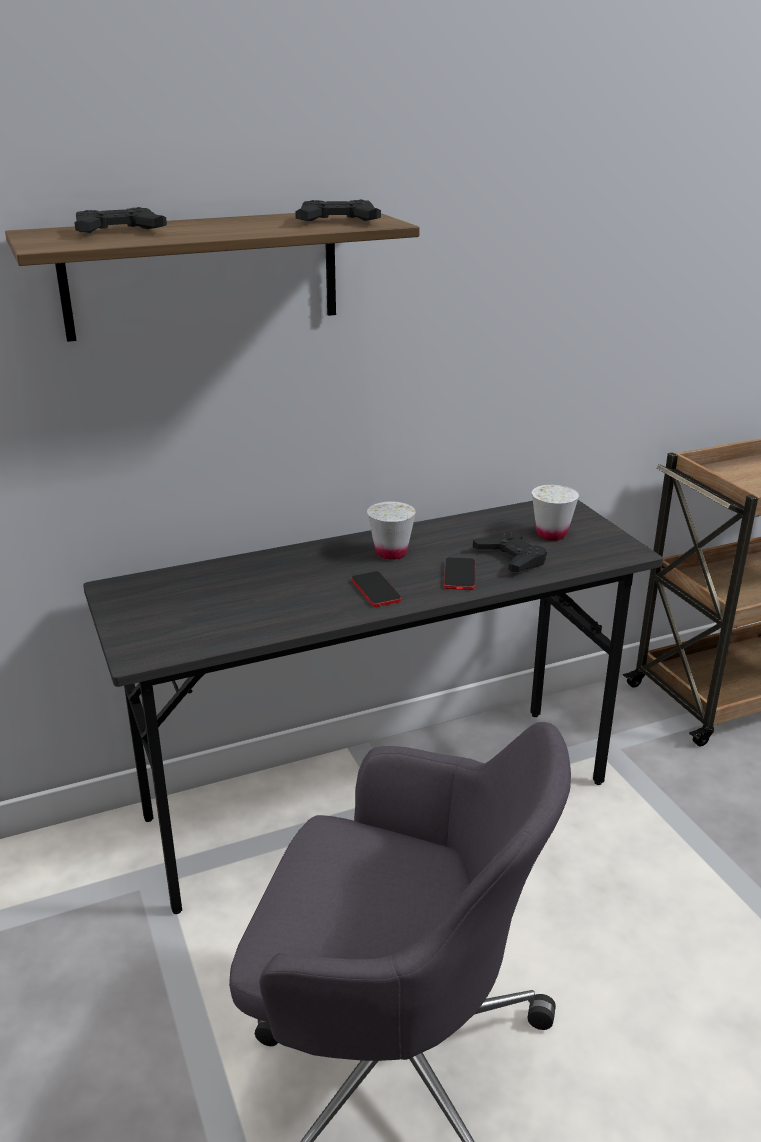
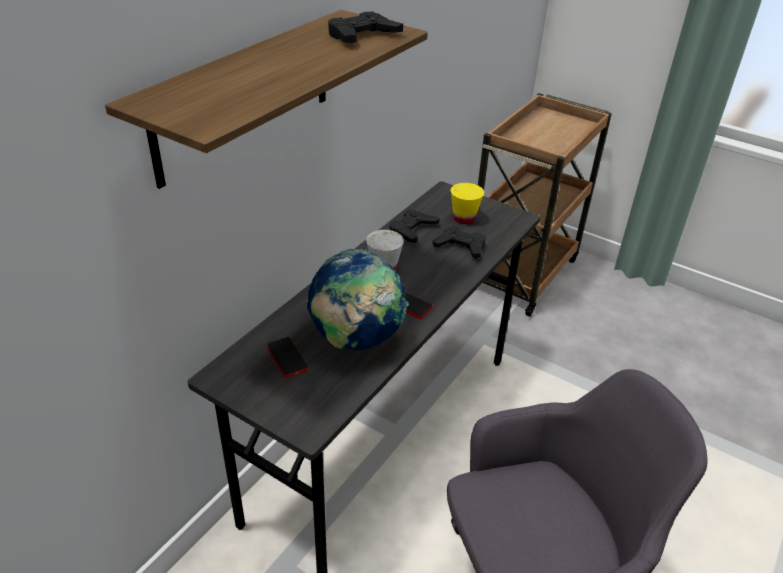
camera: 35 degrees left, 10 degrees up
(118, 232) = (221, 86): black game controller -> black game controller (412, 230)
(278, 603) = (355, 340): none -> globe
(459, 575) = (444, 271): phone -> phone (287, 358)
(551, 534) = (464, 218): white cup -> yellow cup

